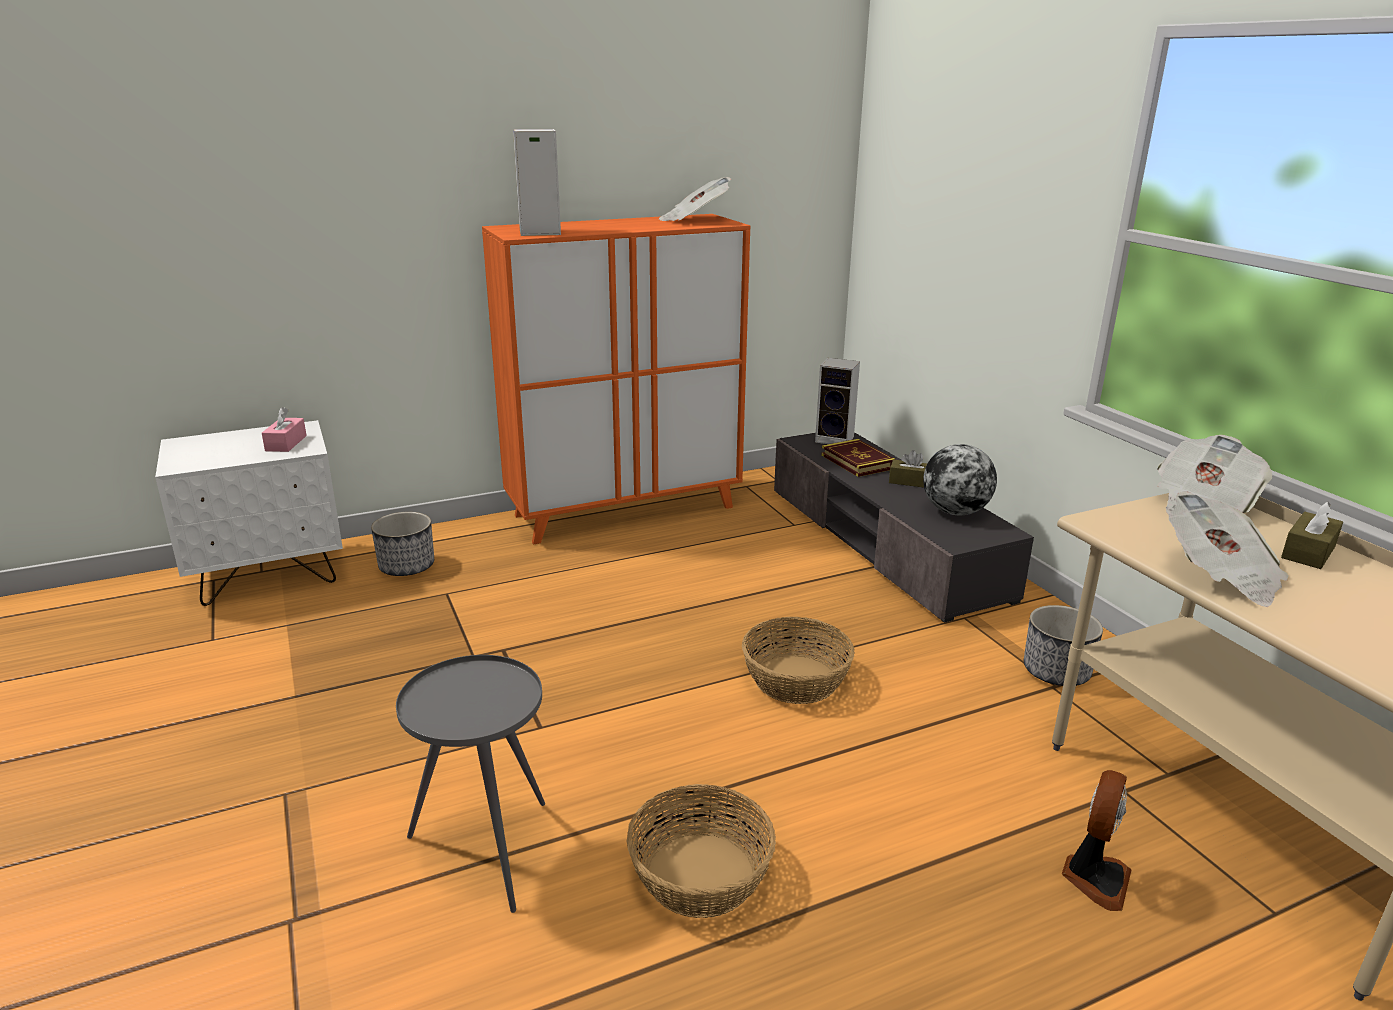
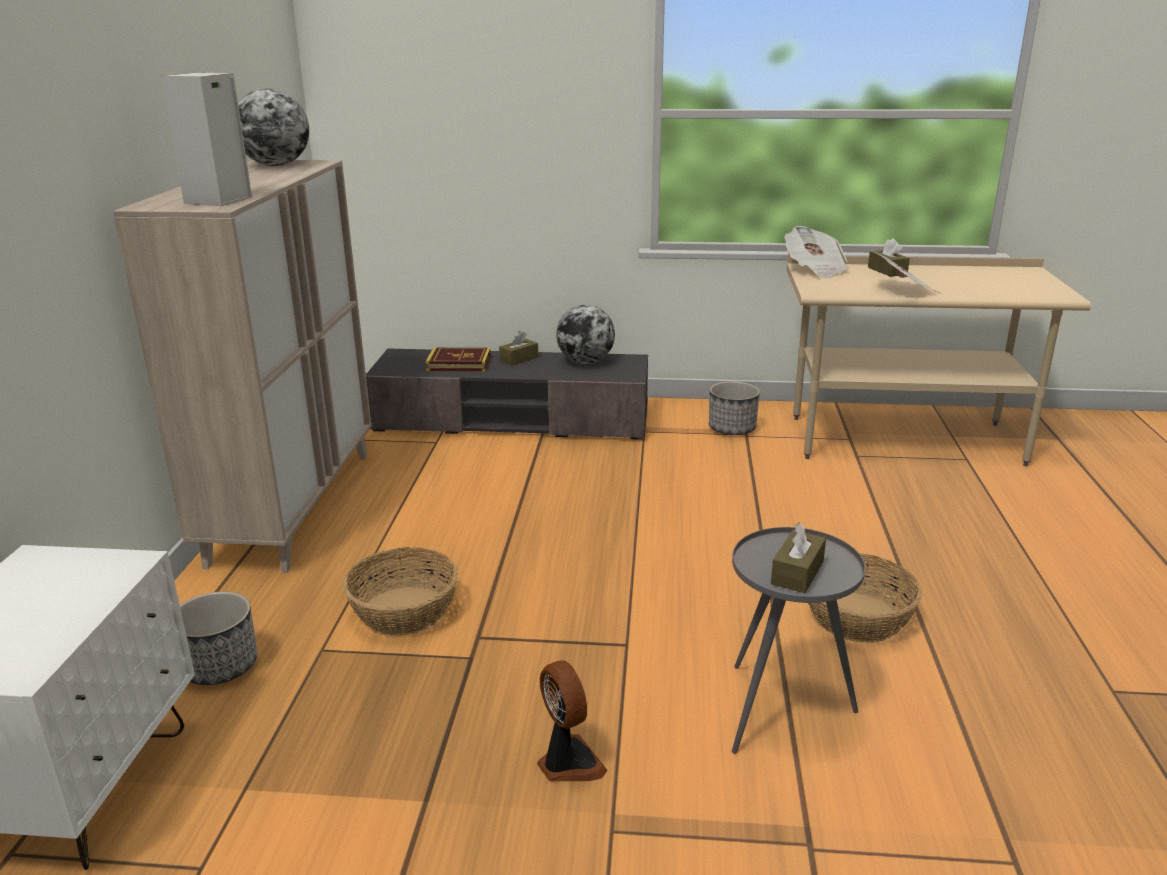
camera: 60 degrees left, 0 degrees up
(286, 443) = (78, 576): pink tissue box -> none
(451, 702) = (797, 572): none -> brown tissue box
(625, 511) = (293, 506): orange cabinet -> beige cabinet
(694, 220) = (276, 165): newspaper -> globe
(796, 679) = (661, 512): basket -> basket (404, 610)
(836, 439) = (405, 358): speaker -> none
(1094, 878) = (922, 491): fan -> fan (568, 763)

